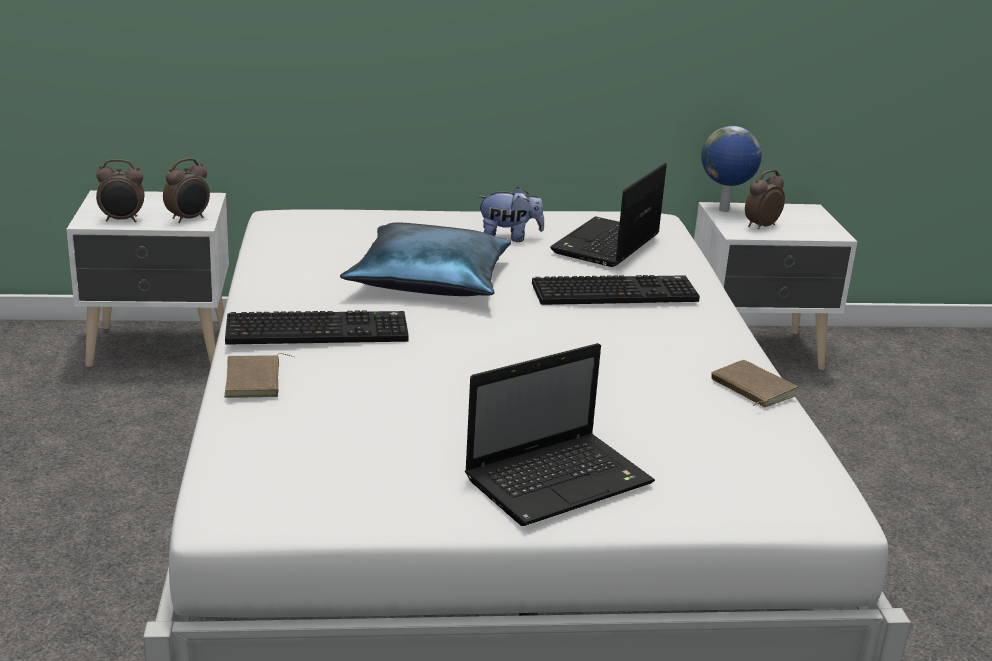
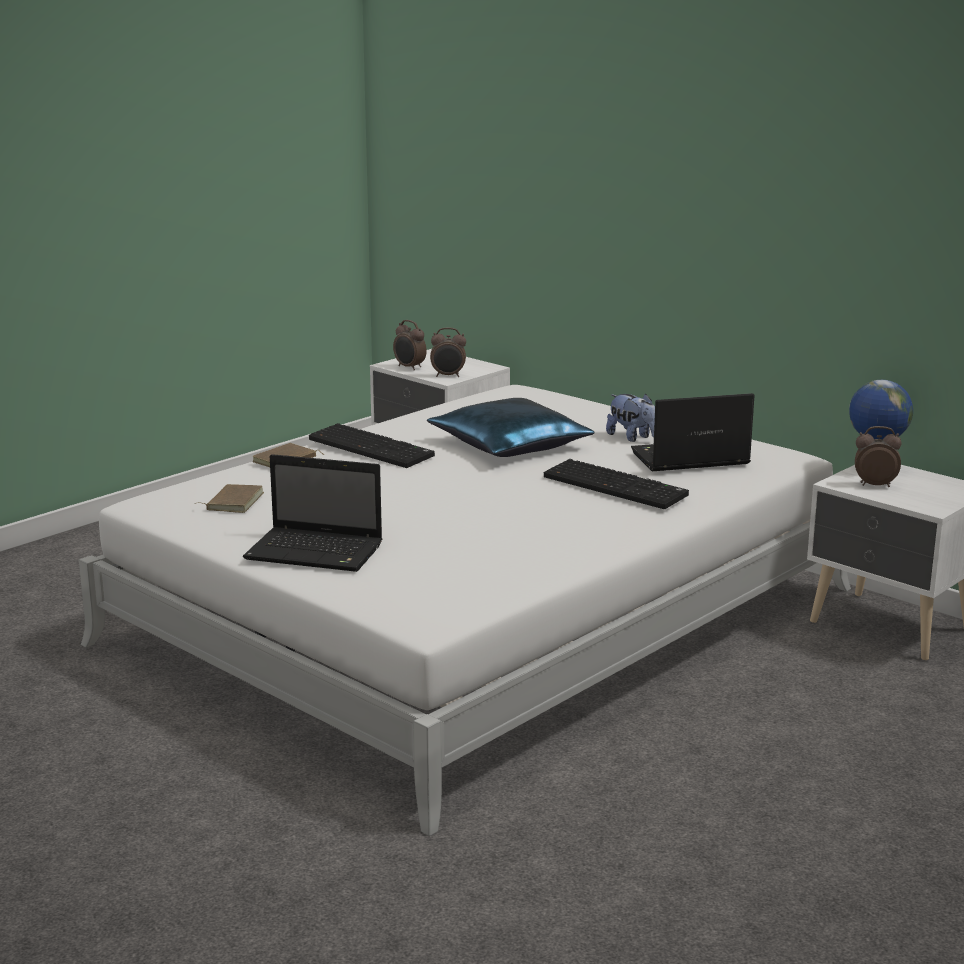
camera: 50 degrees right, 5 degrees down
(751, 389) = (557, 561): brown book -> brown book (233, 502)

